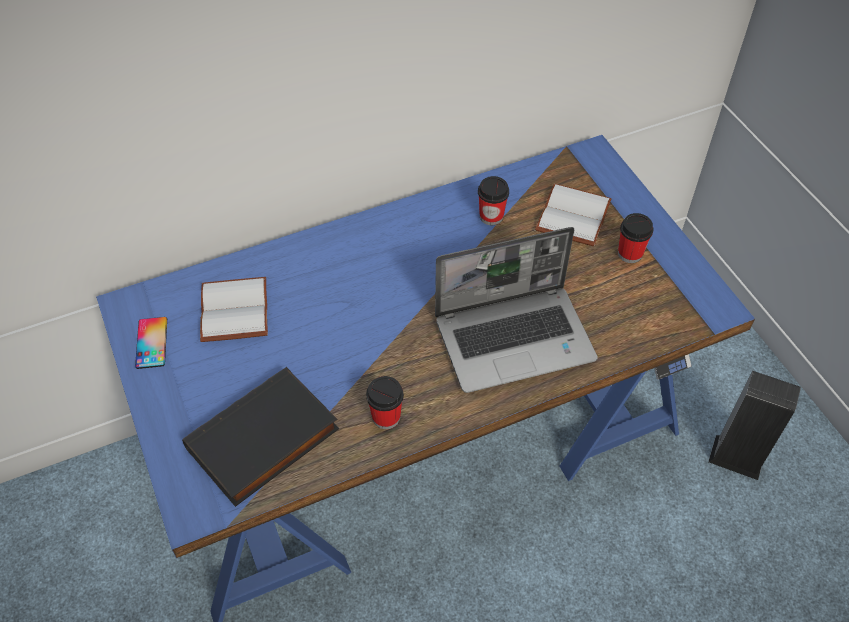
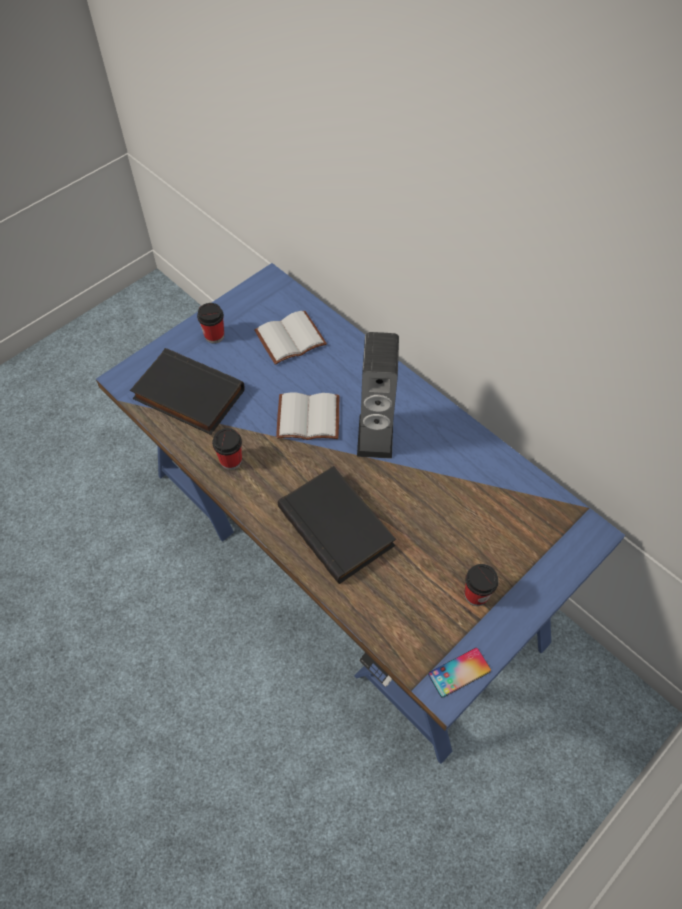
camera: 70 degrees right, 5 degrees up
(151, 343) = (245, 306): phone -> phone (459, 672)
(491, 216) = (465, 471): cup -> cup (214, 336)
(515, 338) = (338, 526): laptop -> black book
(571, 214) = (500, 533): white book -> white book (309, 416)
(736, 457) = (438, 826): speaker -> speaker (375, 436)

